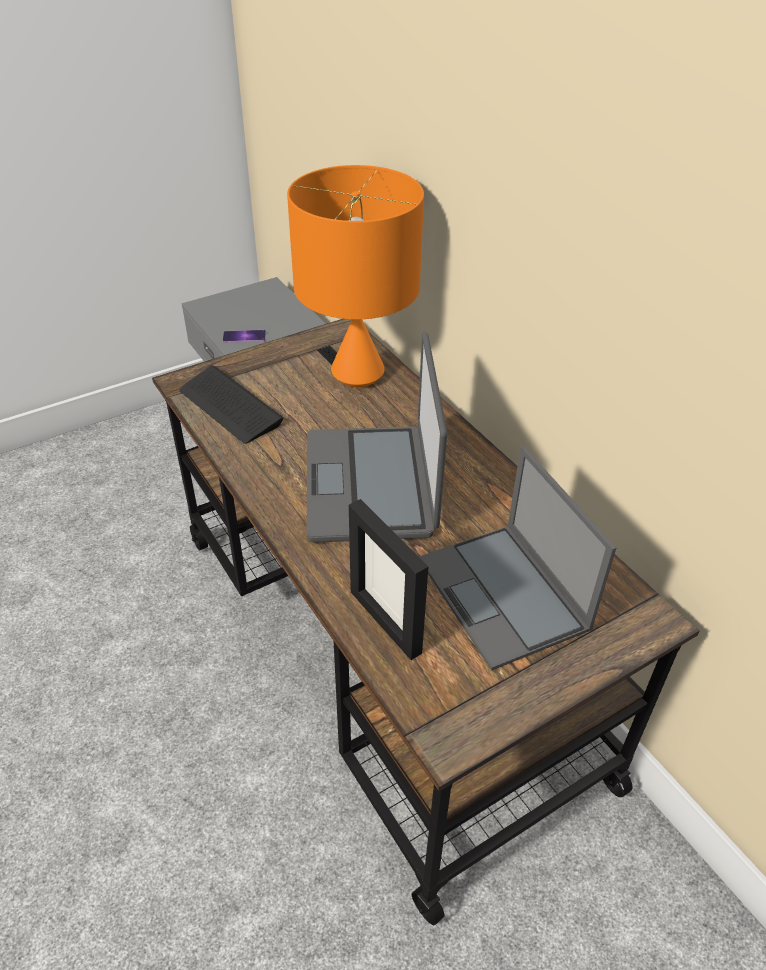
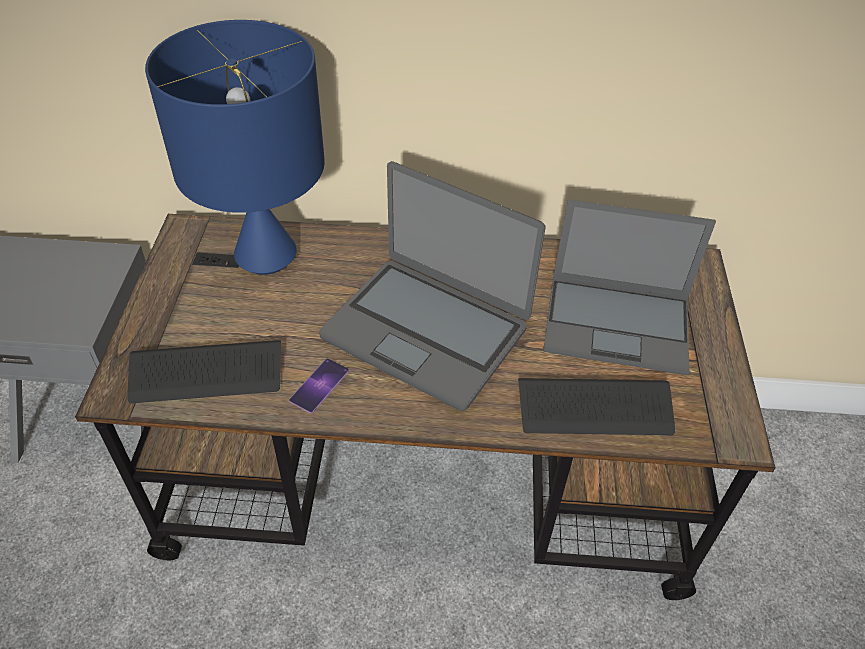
camera: 55 degrees left, 5 degrees up
(244, 336) = (54, 313): phone -> phone (319, 385)
(358, 375) = (266, 258): orange table lamp -> blue table lamp
(387, 620) = (595, 409): picture frame -> keyboard

